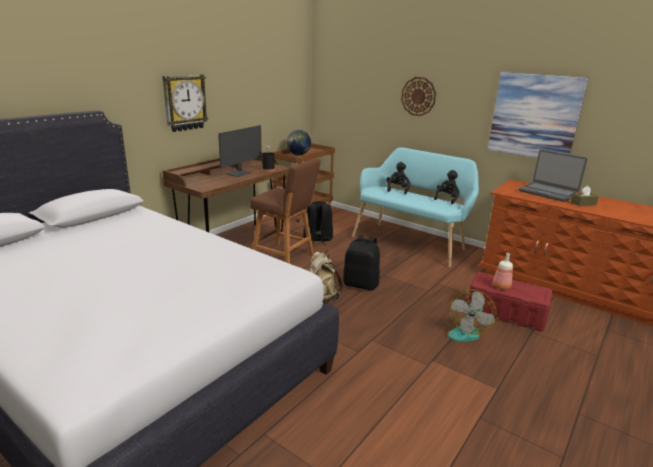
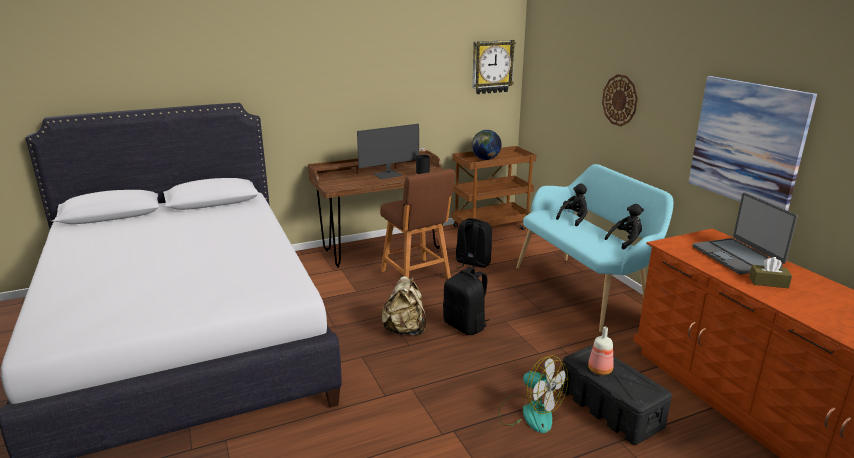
camera: 30 degrees right, 0 degrees up
(184, 102) = (338, 95): wall clock -> wall clock (492, 67)
(465, 331) = (529, 413): fan -> fan turned 105 degrees counterclockwise
(506, 313) = (610, 408): red storage box -> black storage box

